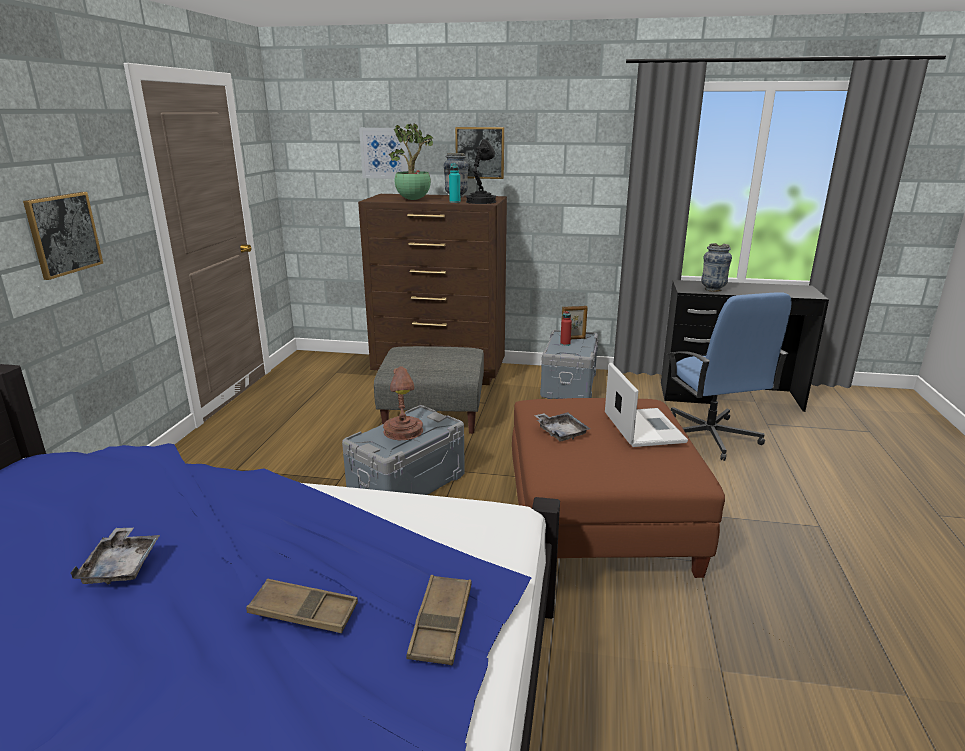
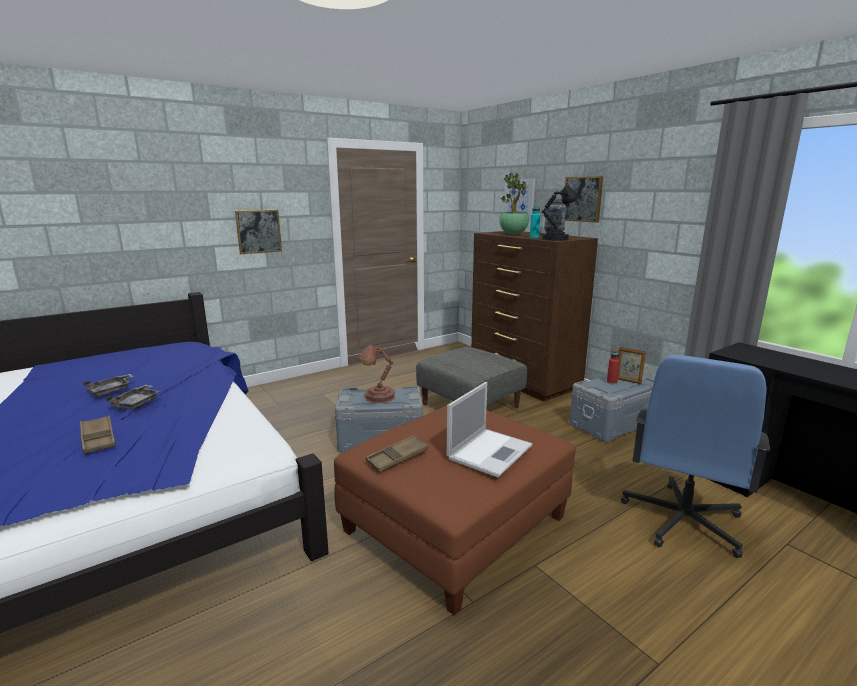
camera: 45 degrees right, 5 degrees down
(441, 624) = (110, 475): brown tray -> brown tray (397, 457)
(561, 432) = (426, 428): grey tray -> grey tray (137, 403)
(713, 289) = (764, 359): vase -> none

